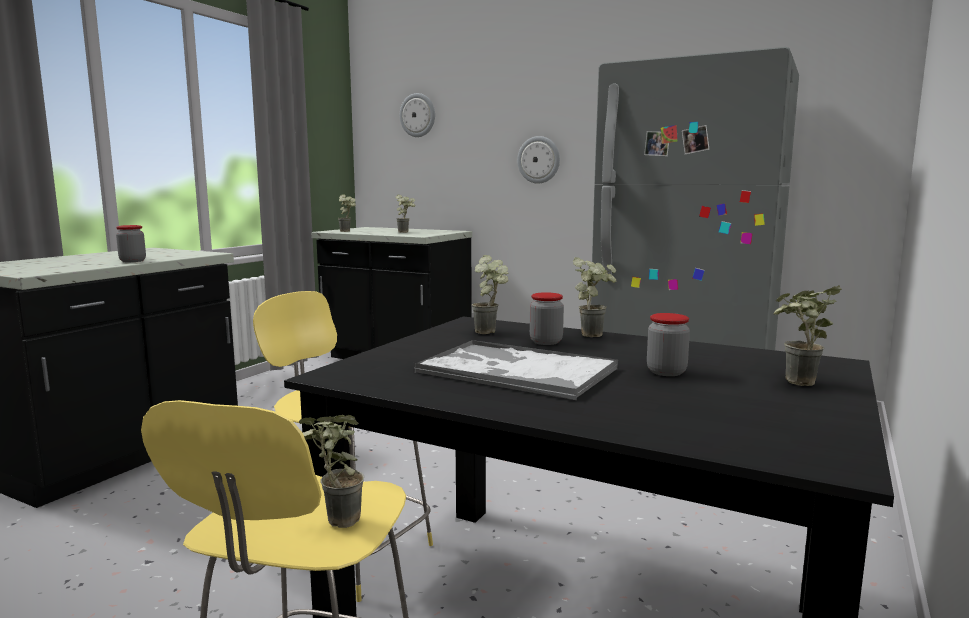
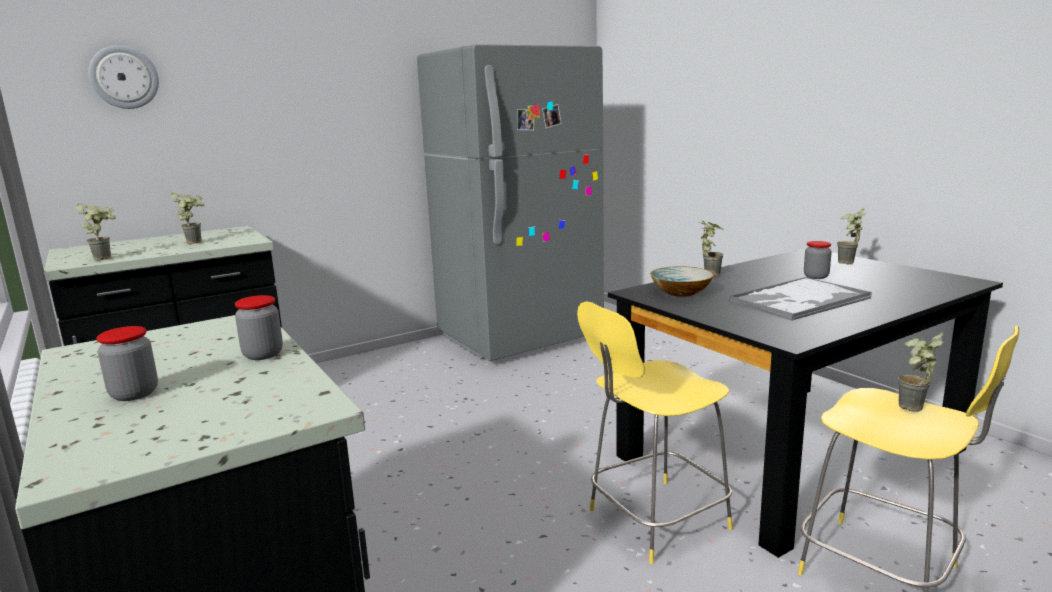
camera: 60 degrees left, 5 degrees up
(491, 332) = (681, 292): potted plant -> bowl
(539, 160) = (319, 133): wall clock -> none
(546, 342) = (722, 285): jar -> jar (134, 394)

